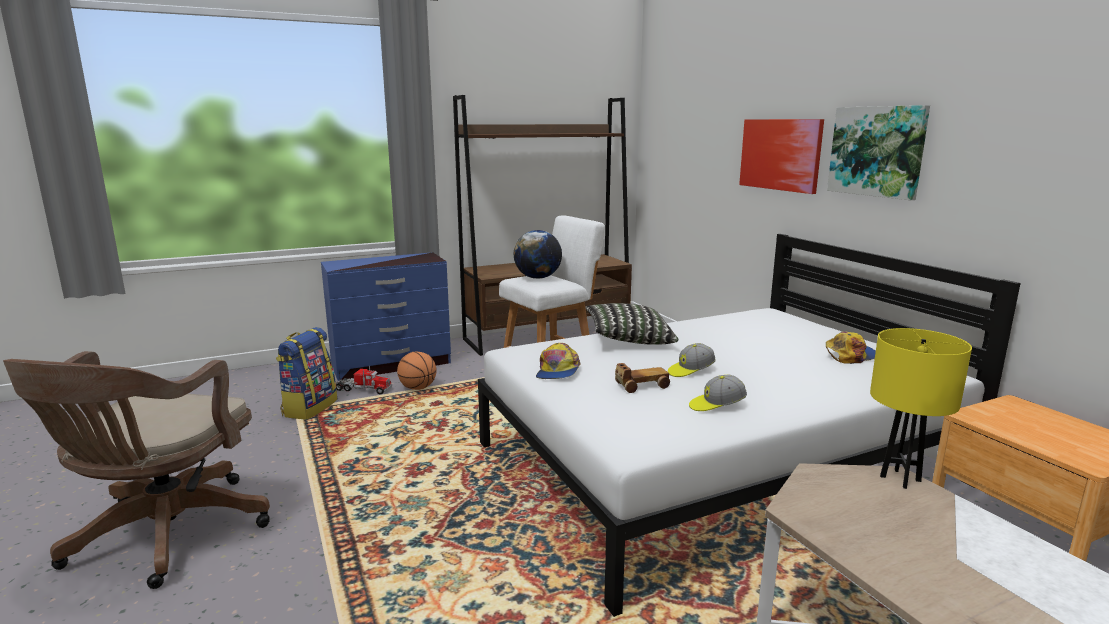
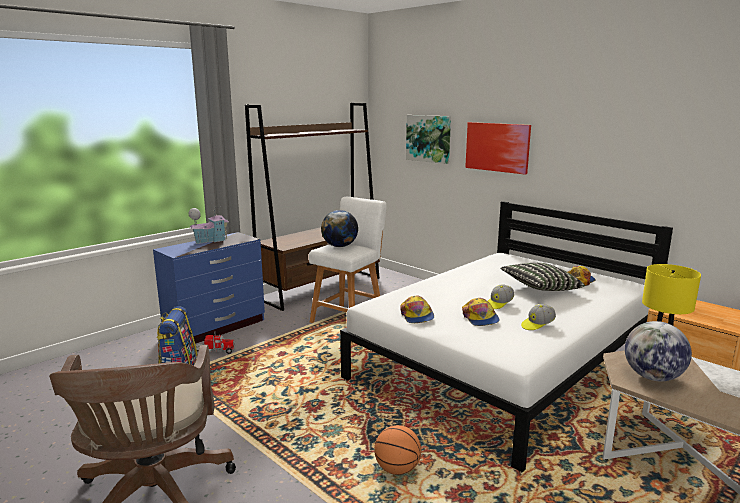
camera: 20 degrees left, 0 degrees up
(390, 258) = (210, 240): none -> toy house
(418, 388) = (256, 344): basketball -> basketball (397, 469)
(628, 340) = (438, 286): pillow -> pillow (540, 289)
(641, 385) = (480, 318): toy car -> cap
(847, 513) = (652, 377): none -> globe
(877, 151) = (571, 147): picture -> picture (428, 138)

